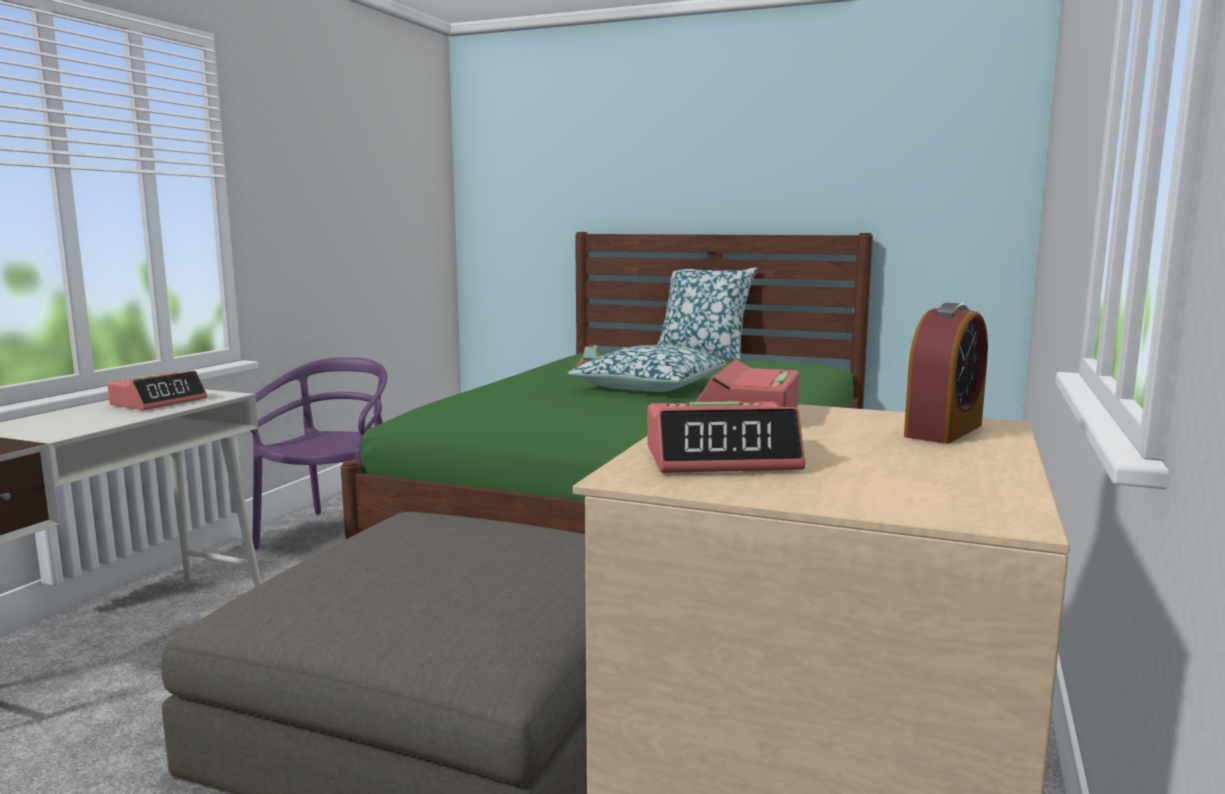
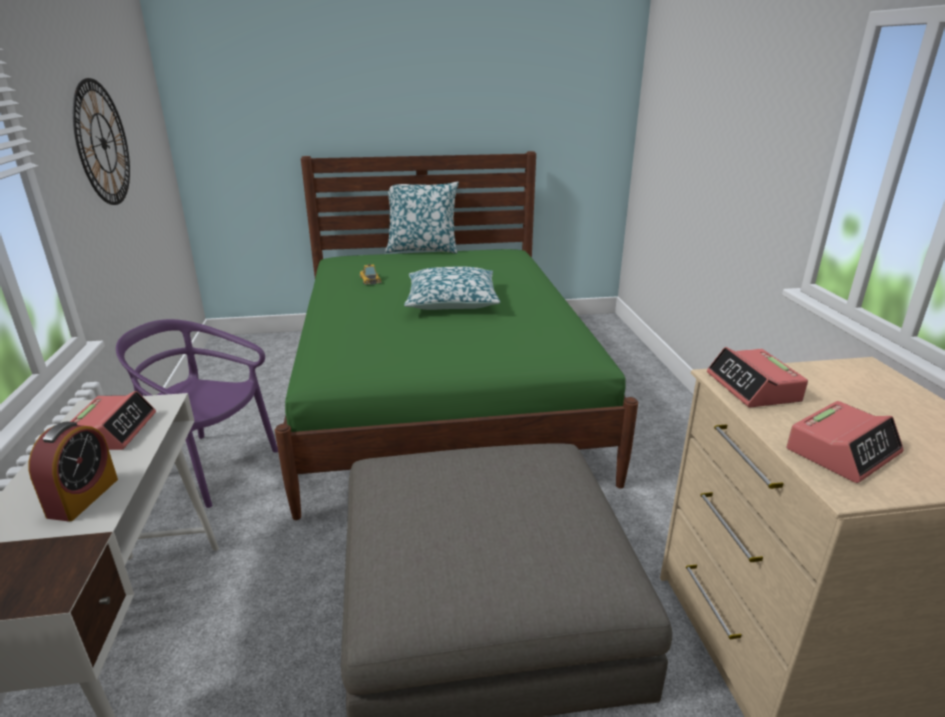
camera: 30 degrees left, 15 degrees up
(333, 533) = (210, 467): purple chair -> purple chair turned 45 degrees counterclockwise
(339, 187) = (103, 143): none -> wall clock
(943, 430) = (865, 380): alarm clock -> alarm clock (83, 497)

